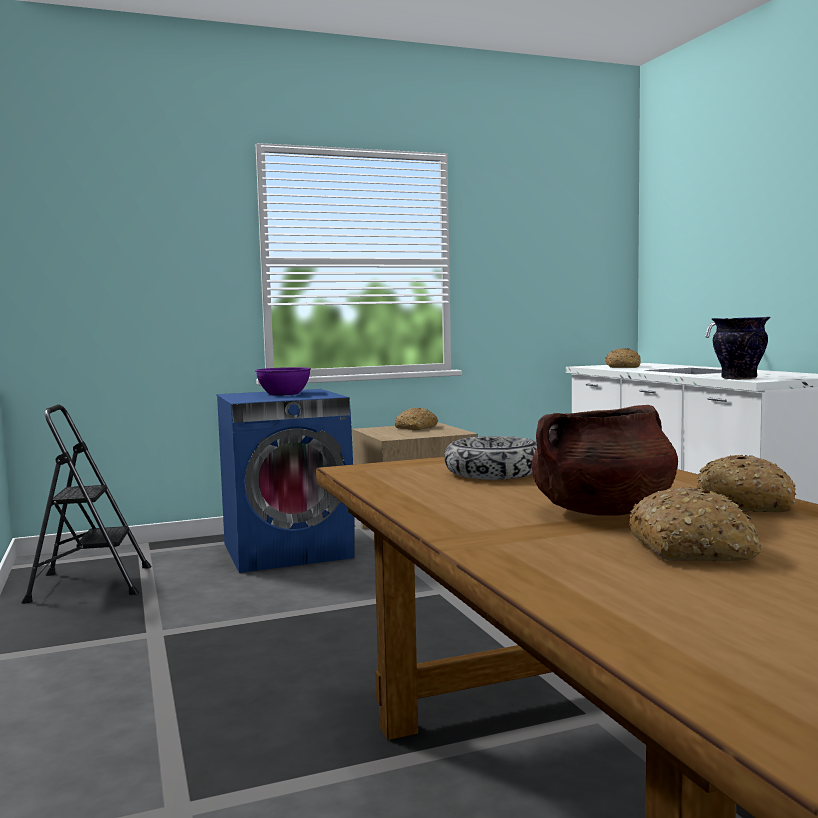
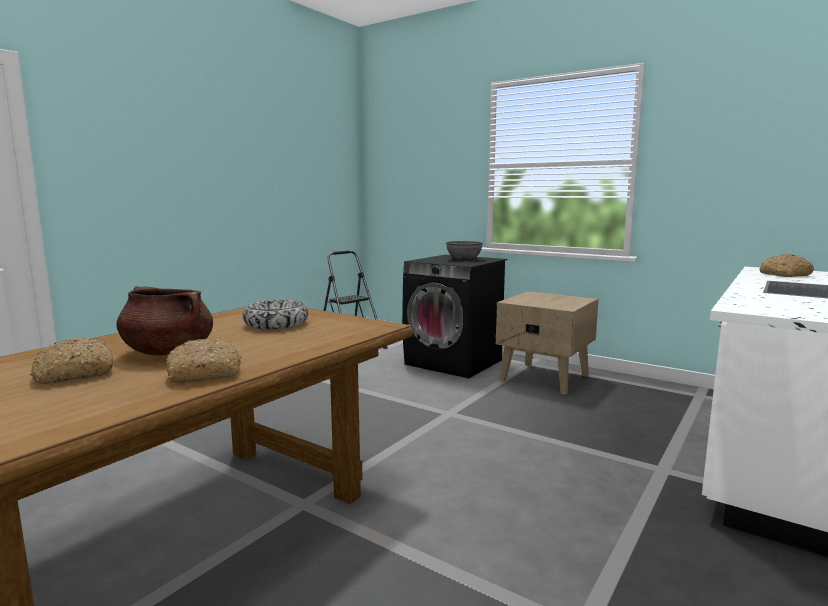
camera: 55 degrees right, 5 degrees up
(284, 394) = (463, 259): purple bowl -> grey bowl
(288, 550) = (455, 362): blue washing machine -> black washing machine
(416, 427) = (562, 298): bread -> none
(738, 378) = (744, 303): vase -> none

